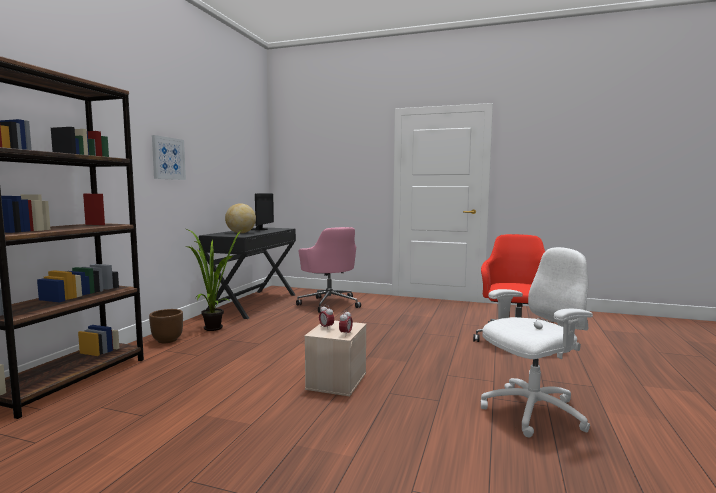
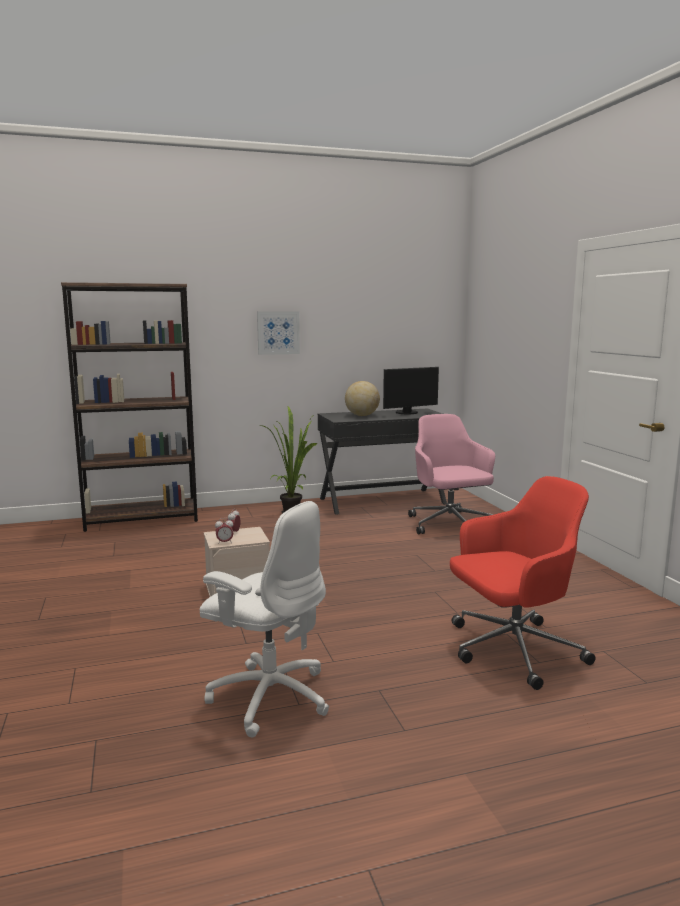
camera: 55 degrees right, 5 degrees up
(167, 340) = (243, 512): brown planter -> none
(329, 303) = (449, 524): pink office chair -> pink office chair turned 135 degrees clockwise

